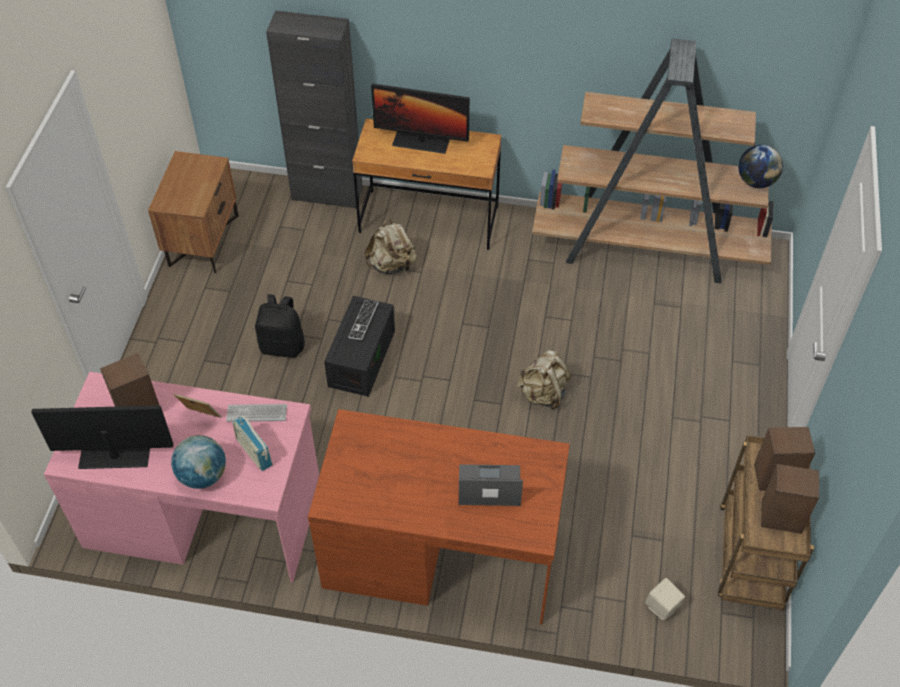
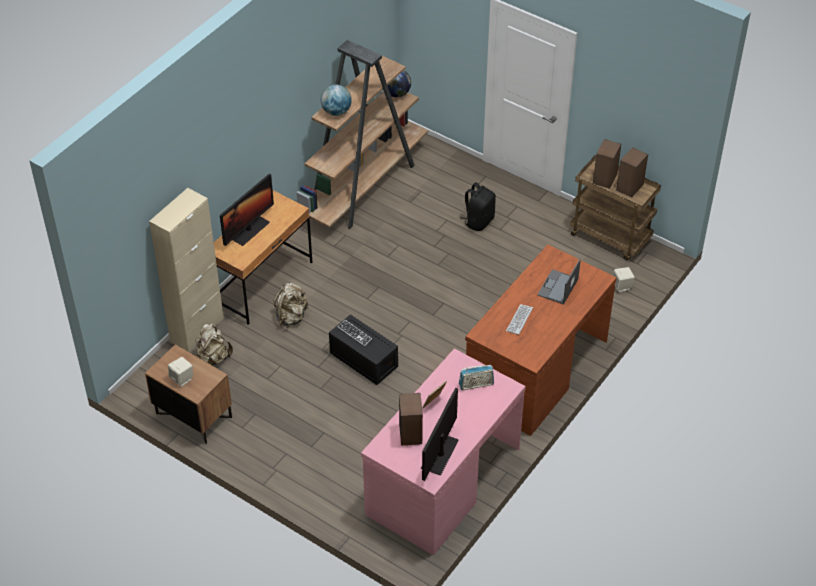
camera: 65 degrees left, 5 degrees down
(179, 183) = (182, 379): none -> beige speaker
(203, 475) = (480, 414): globe -> globe (336, 111)
(257, 413) = (446, 375): keyboard -> keyboard (519, 320)
(283, 345) = (326, 398): black backpack -> black backpack (478, 221)
(327, 194) = (197, 330): black cabinet -> beige cabinet
(543, 394) = (448, 280): beige backpack -> beige backpack (213, 357)

